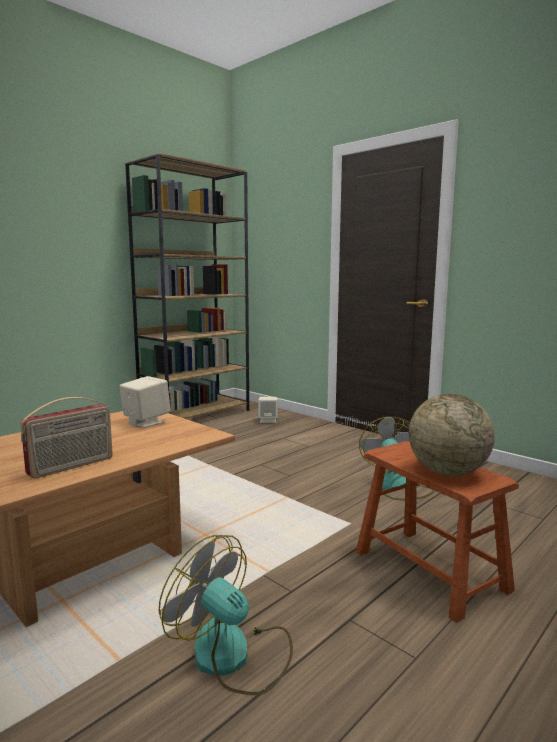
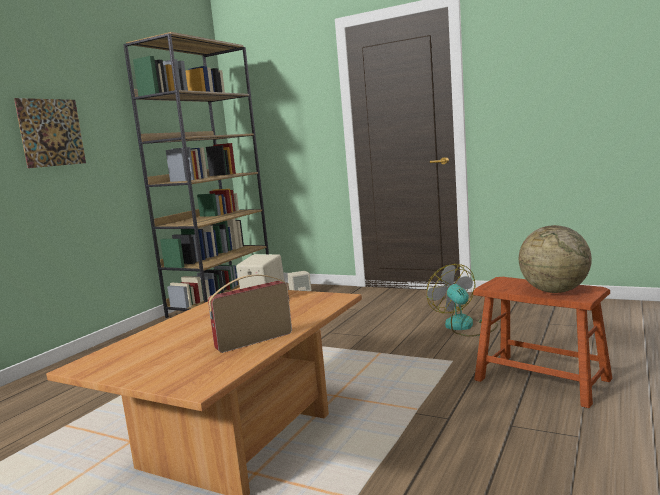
camera: 15 degrees left, 0 degrees up
(42, 239) = (51, 132): none -> picture
(72, 466) = (253, 341): radio -> radio turned 150 degrees counterclockwise
(233, 656) = (445, 471): fan -> none

